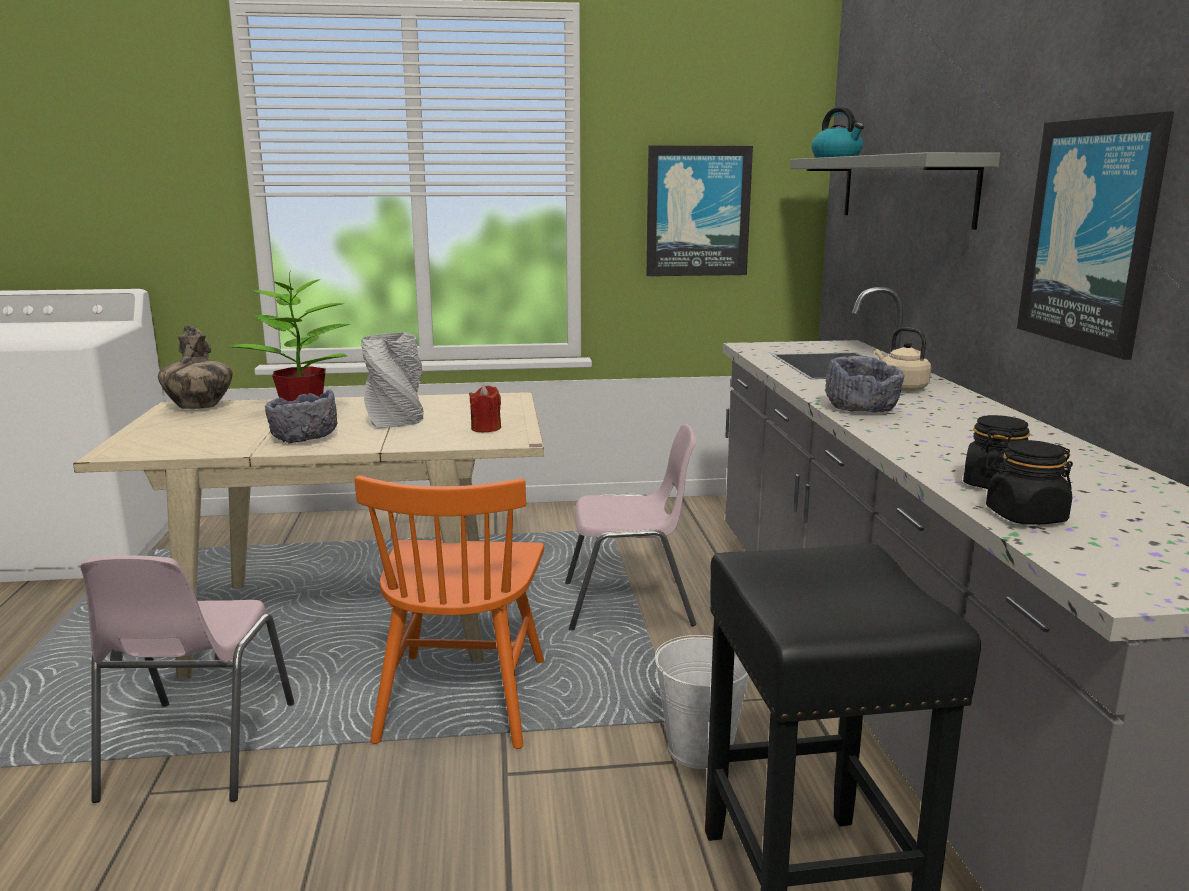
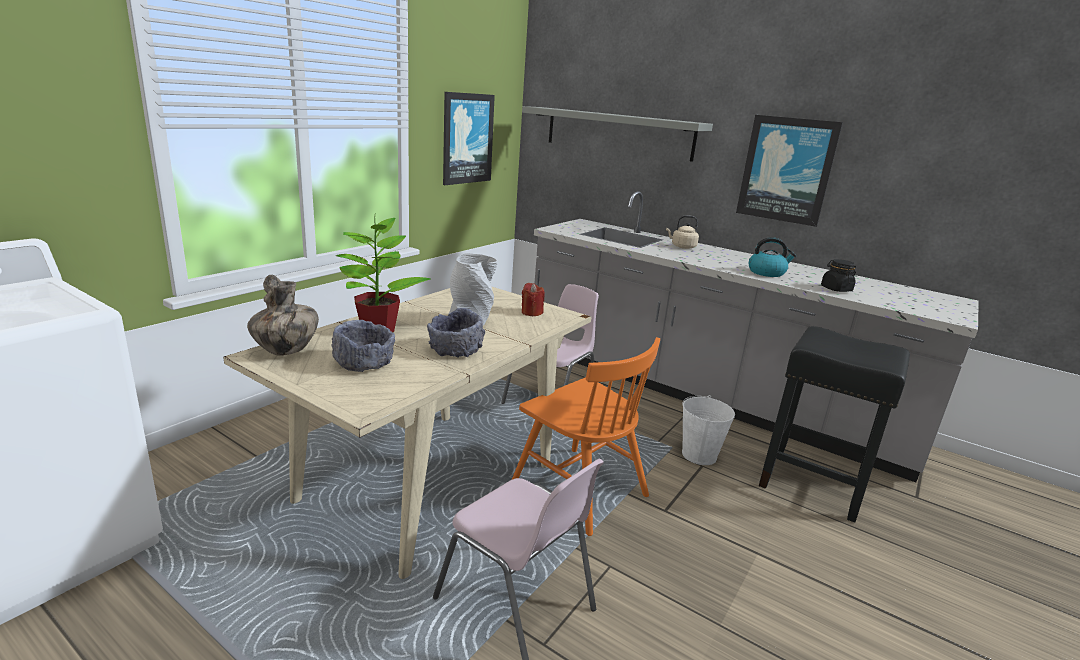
camera: 50 degrees left, 5 degrees up
(837, 157) = (561, 109): kettle -> kettle (767, 273)
(861, 408) = (706, 261): grey bowl -> grey bowl (364, 363)
(1025, 516) = (876, 300): black jar -> none

